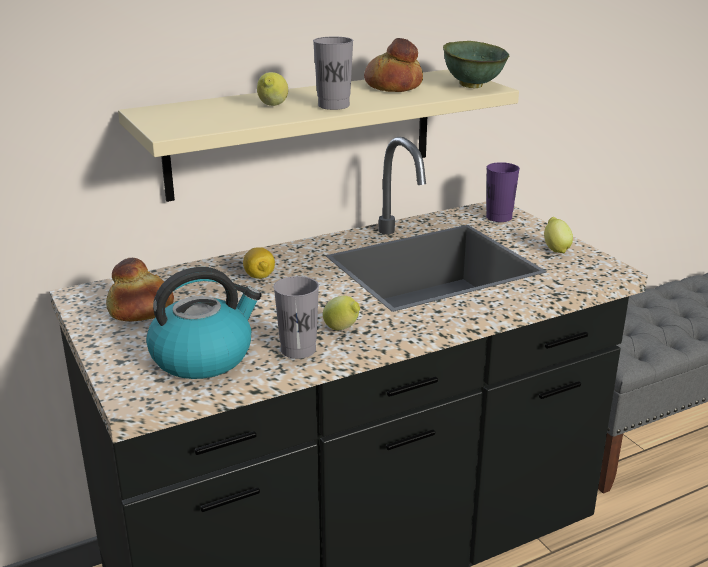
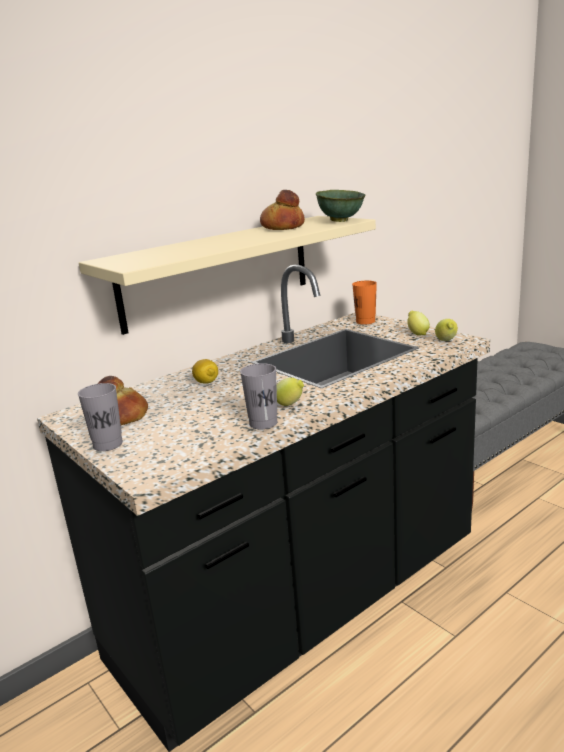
camera: 10 degrees left, 5 degrees down
(203, 356) = (189, 440): kettle -> none
(272, 106) = (201, 246): lemon -> lemon (446, 341)
(333, 106) = (248, 240): grey cup -> grey cup (108, 444)
(499, 217) = (365, 321): purple cup -> orange cup

